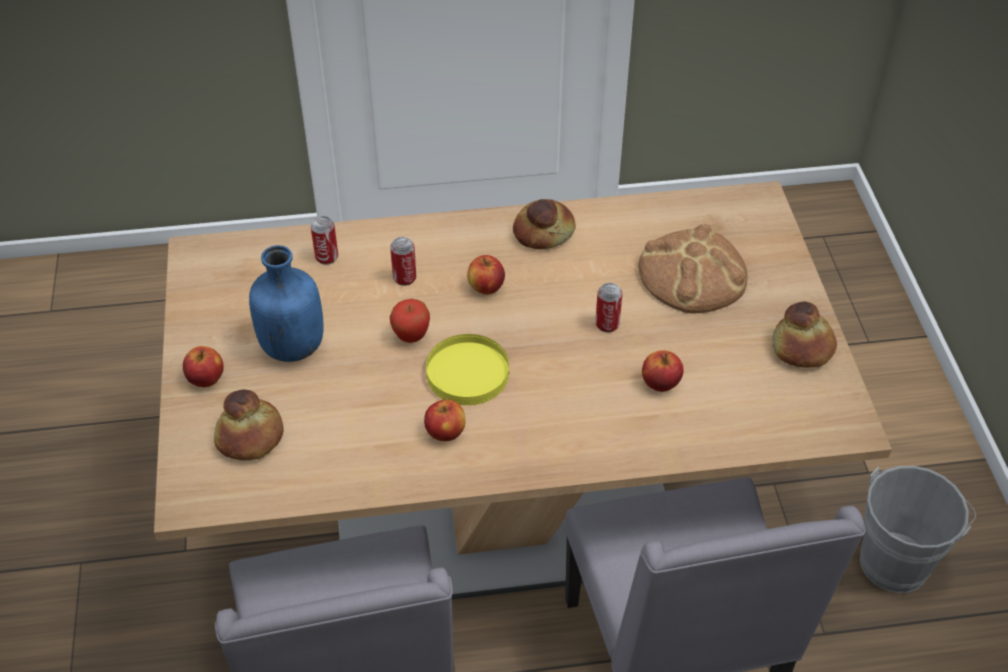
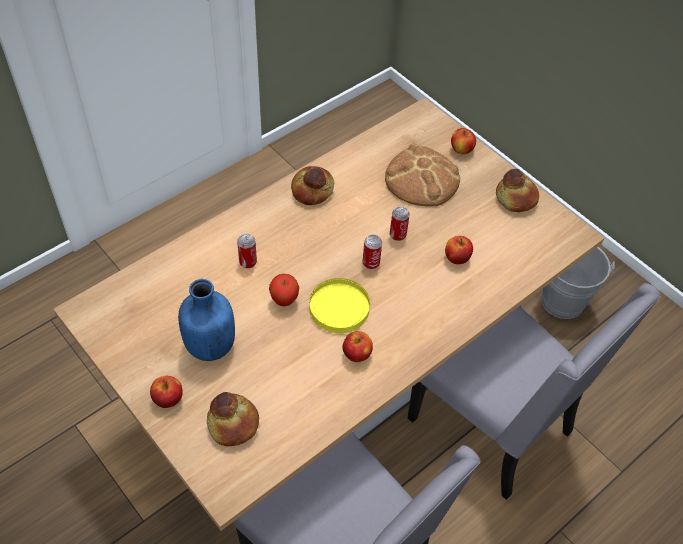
camera: 35 degrees left, 5 degrees up
(326, 257) = (183, 271): can -> can (371, 263)
(486, 287) = (305, 244): apple -> apple (461, 150)

